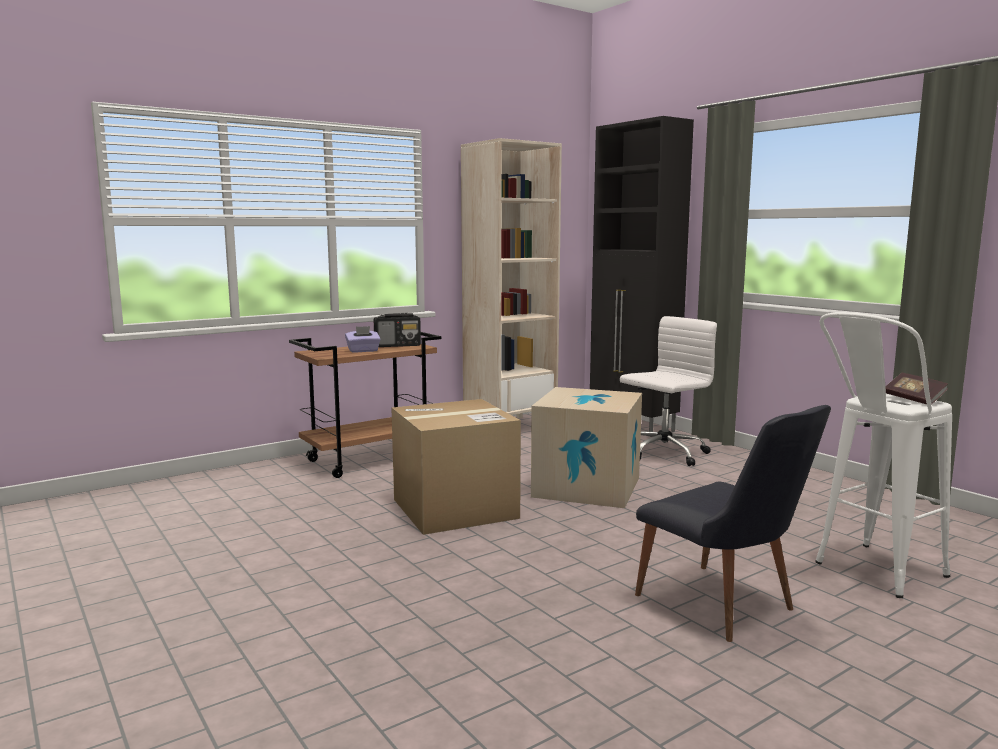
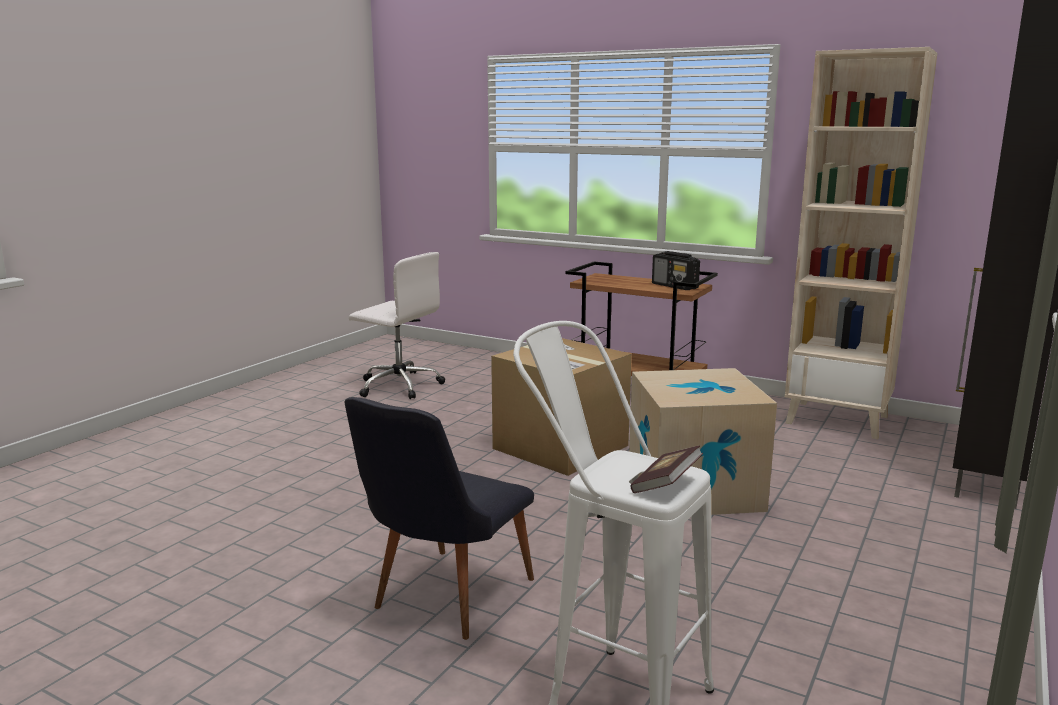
camera: 65 degrees right, 5 degrees up
(363, 351) = (629, 284): purple tissue box -> none
(662, 453) = (892, 513): white office chair -> white office chair (398, 385)

